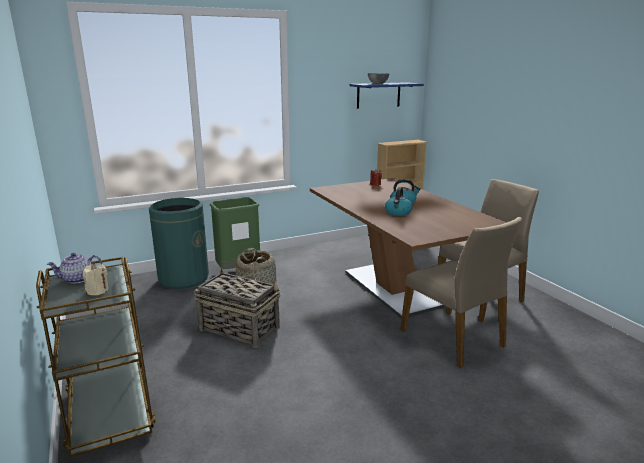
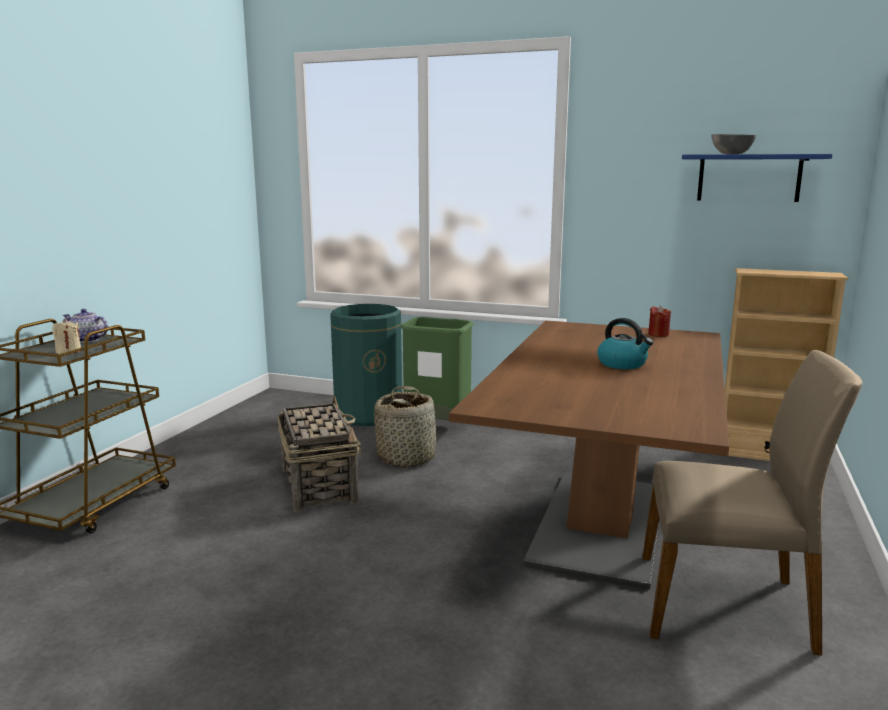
camera: 45 degrees right, 5 degrees down
(398, 212) = (570, 372): kettle -> none
(453, 338) = (548, 632): beige chair -> none

